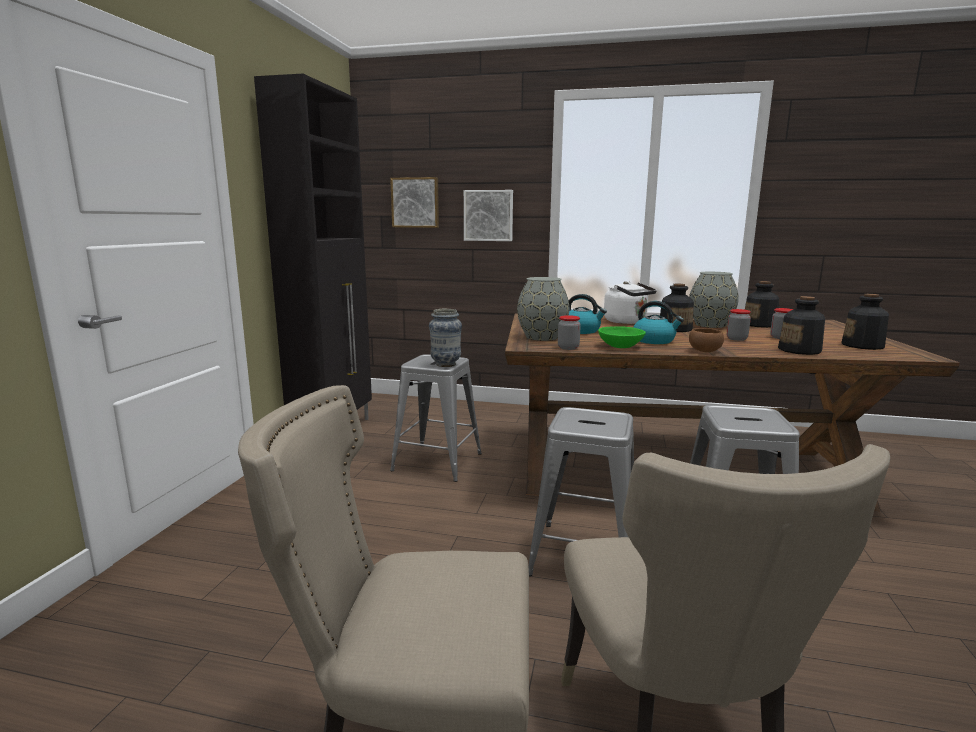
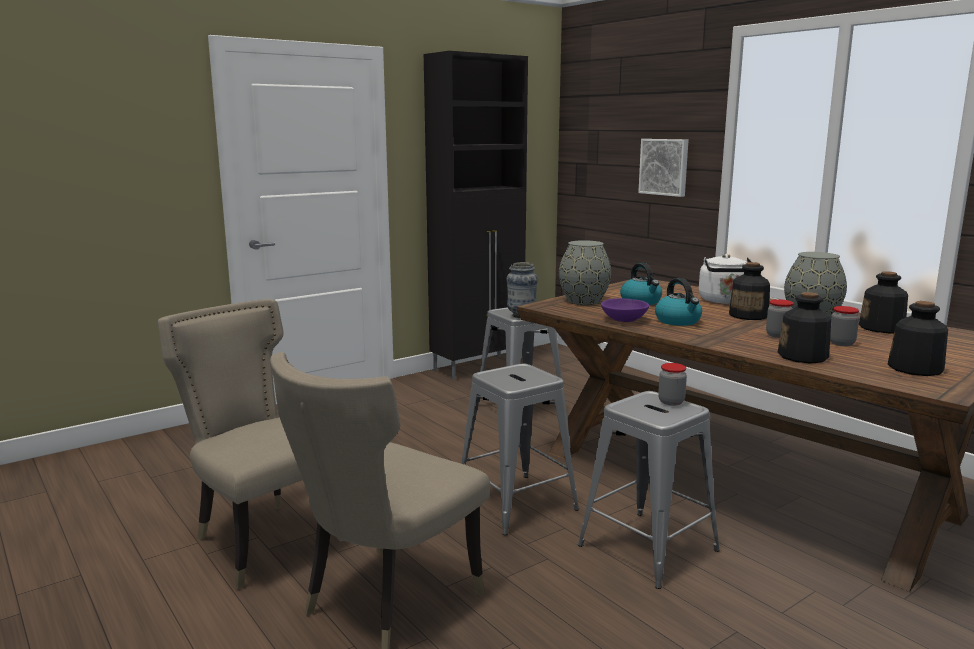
camera: 40 degrees right, 0 degrees up
(415, 202) = (603, 150): picture -> none
(568, 348) = (573, 313): jar -> jar (671, 402)
(620, 346) = (624, 320): green bowl -> purple bowl
(704, 351) = (689, 338): brown bowl -> none

